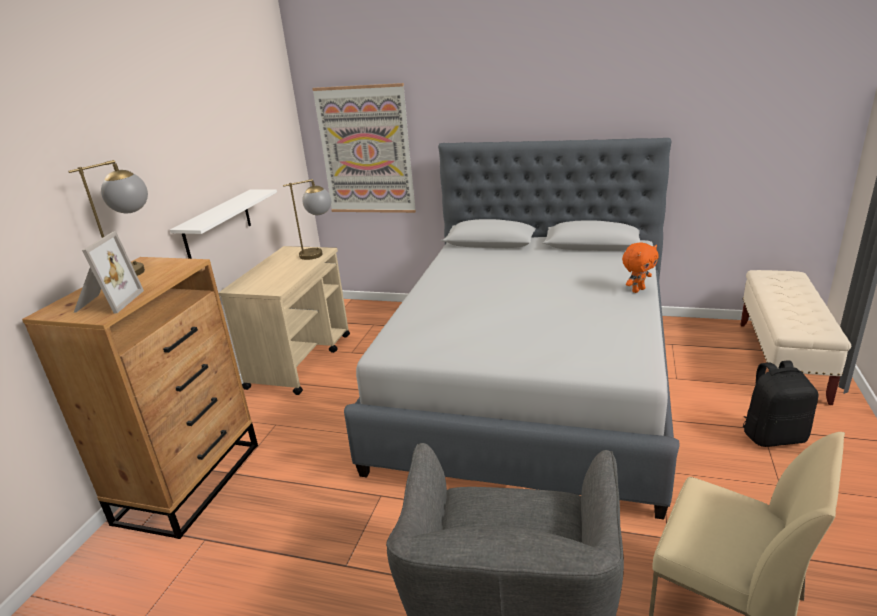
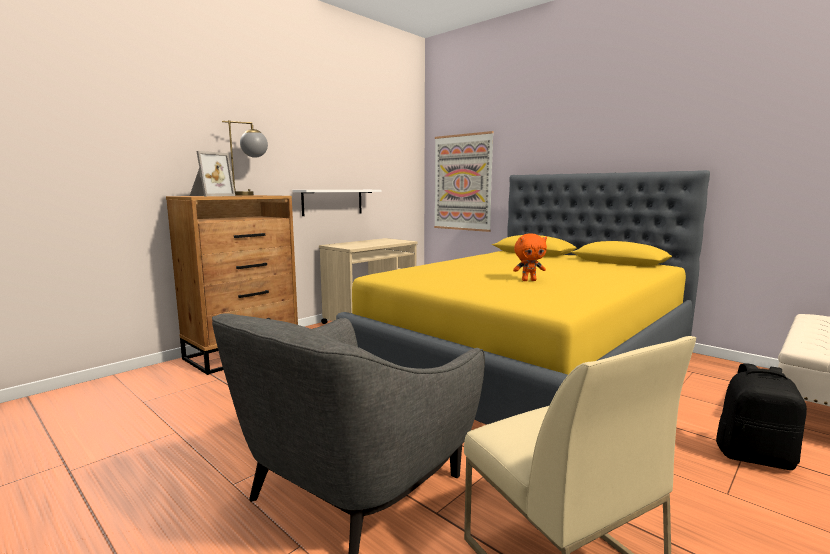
camera: 25 degrees right, 15 degrees down
(319, 253) = (402, 241): table lamp -> none
(530, 384) = (526, 364): grey bed -> yellow bed
(637, 290) = (626, 281): orange plush toy -> orange plush toy (529, 280)

